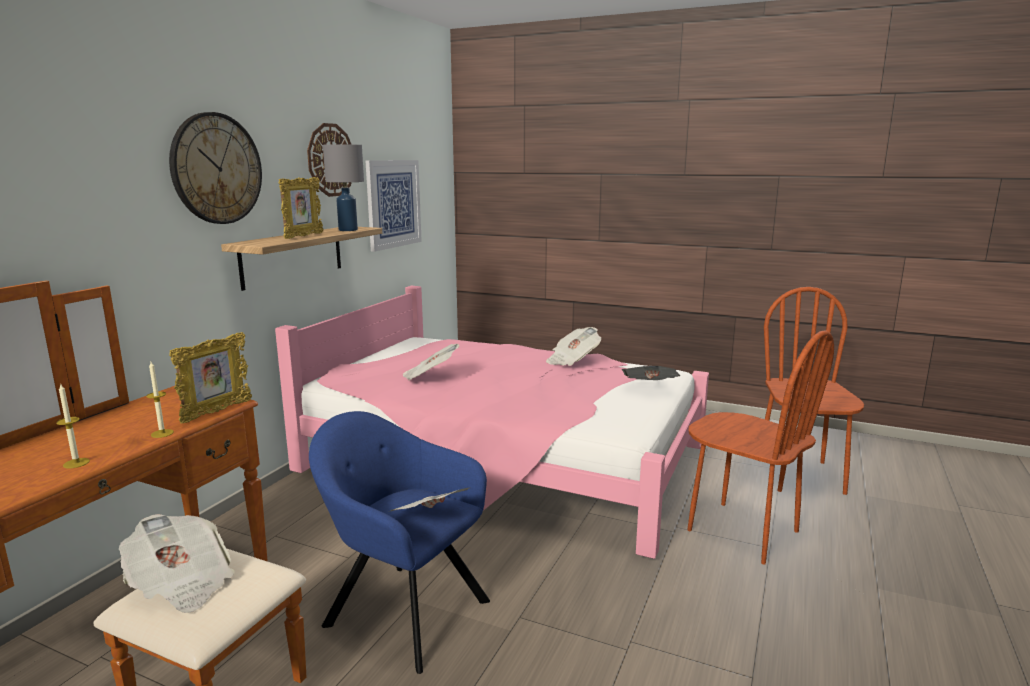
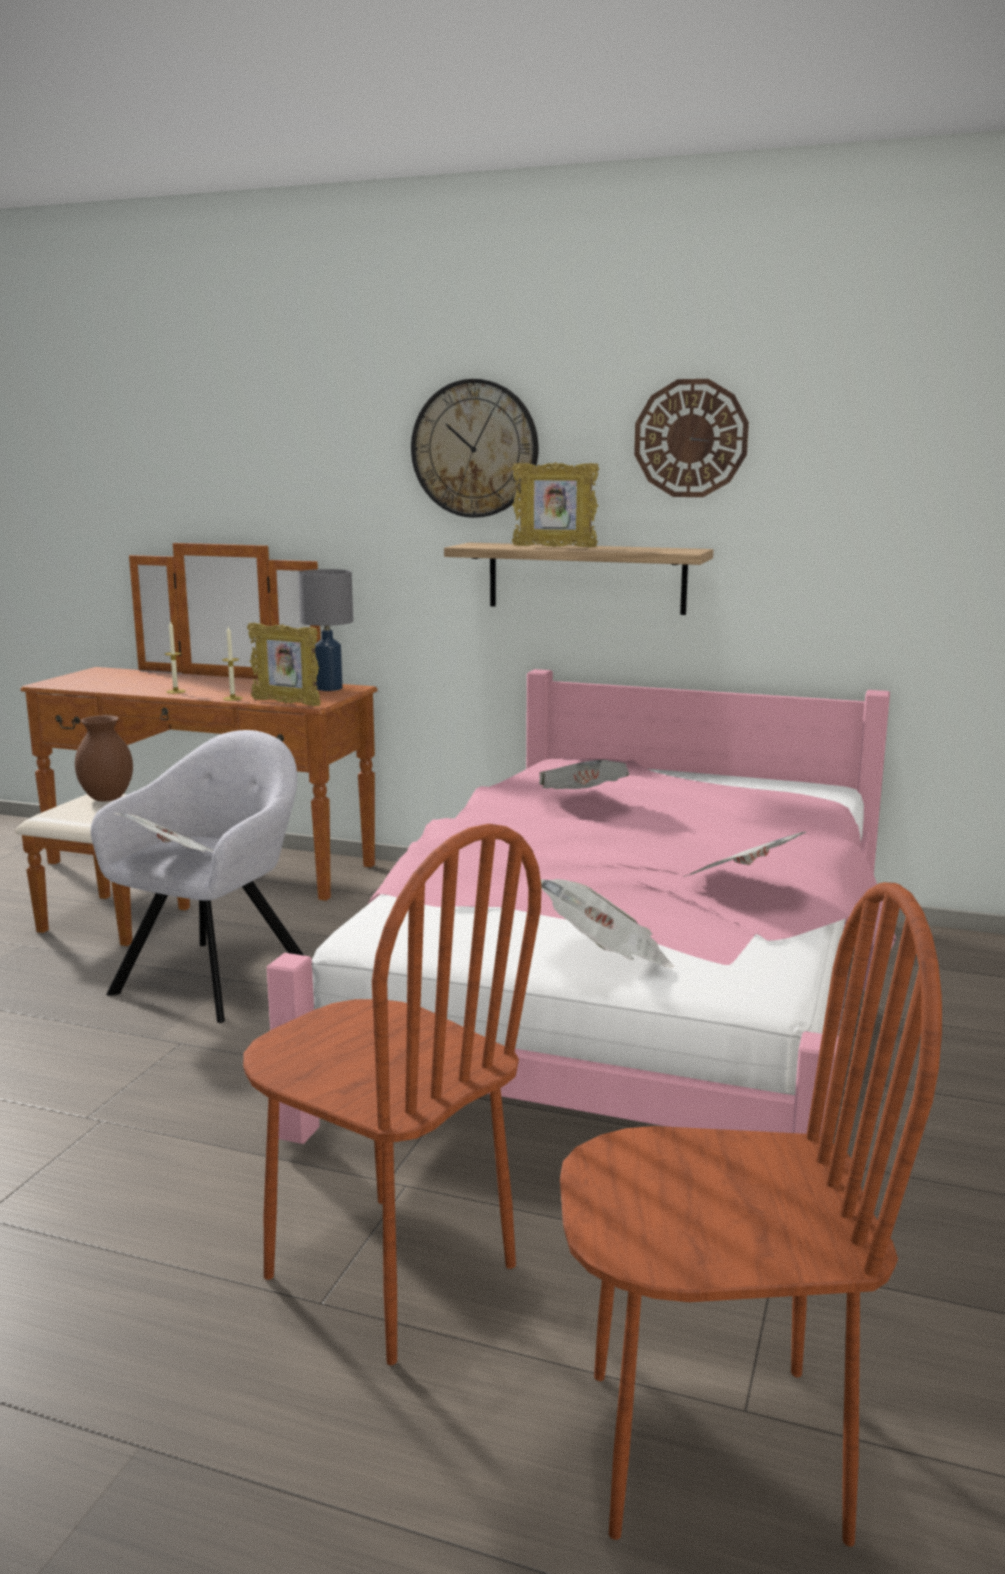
camera: 85 degrees right, 0 degrees up
(181, 584) = (106, 799): newspaper -> brown vase
(348, 230) = (646, 550): grey table lamp -> grey table lamp (330, 688)
(393, 204) = (861, 523): picture -> none
(402, 610) = (217, 975): blue armchair -> grey armchair
(742, 531) = (388, 1272): brown chair -> brown chair turned 90 degrees counterclockwise

